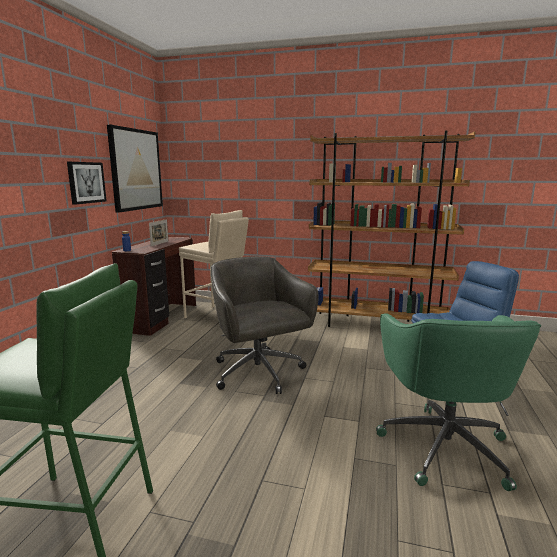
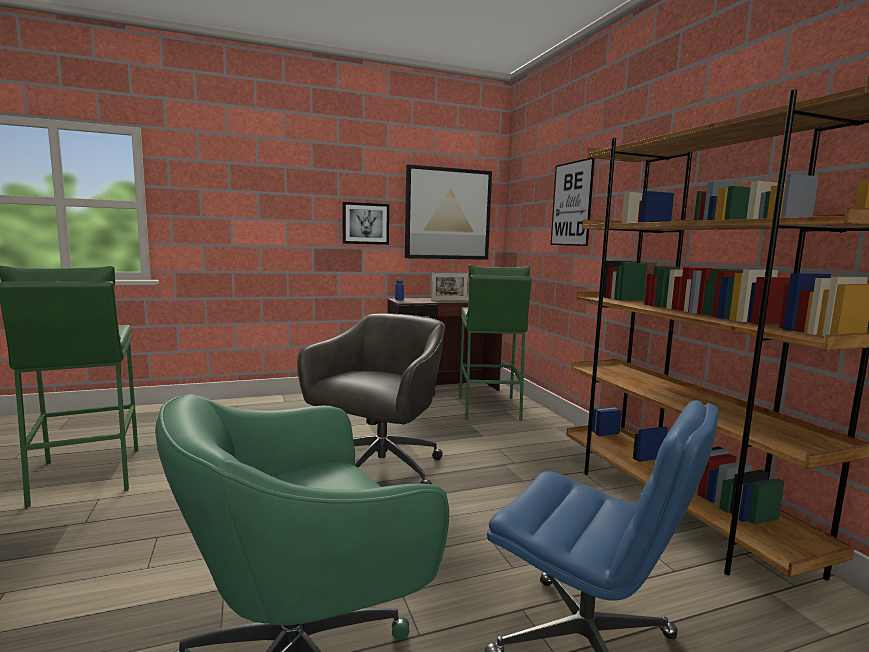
camera: 55 degrees right, 5 degrees down
(217, 317) = (489, 408): beige stool -> green stool
(251, 164) = (571, 204): none -> picture

